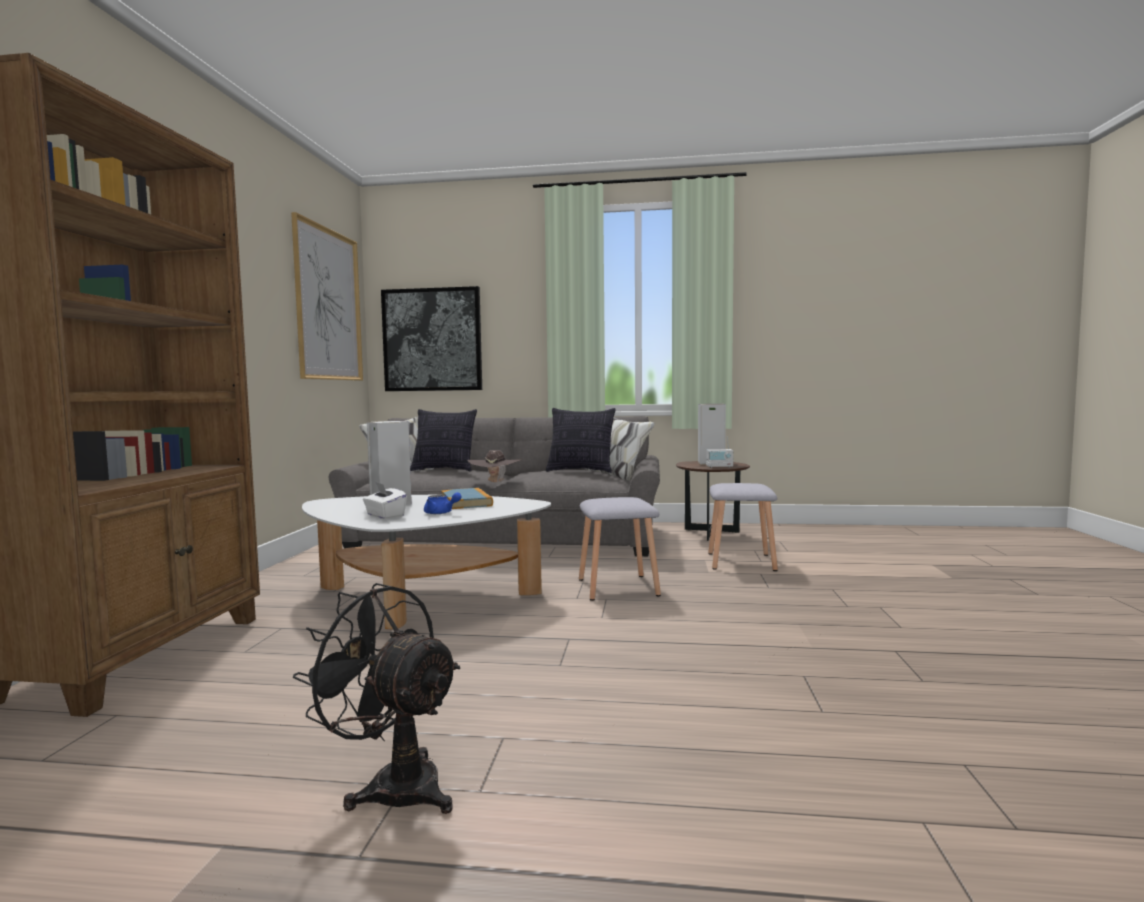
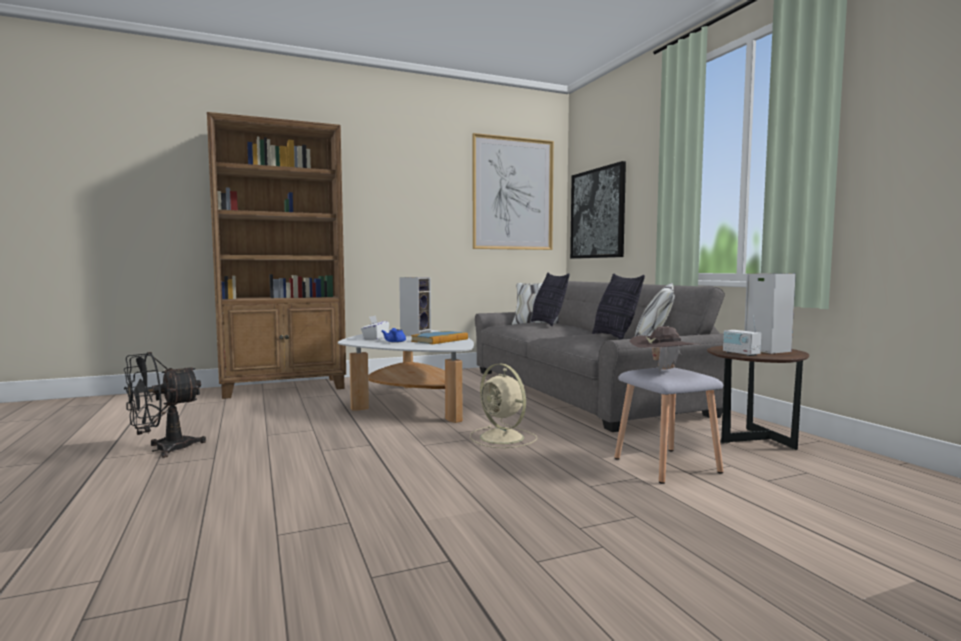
camera: 60 degrees right, 0 degrees up
(393, 784) = (163, 450): black fan -> black fan turned 135 degrees counterclockwise
(495, 482) = (539, 336): brown hat -> brown hat (663, 370)
(619, 587) = (503, 438): grey stool -> beige fan

